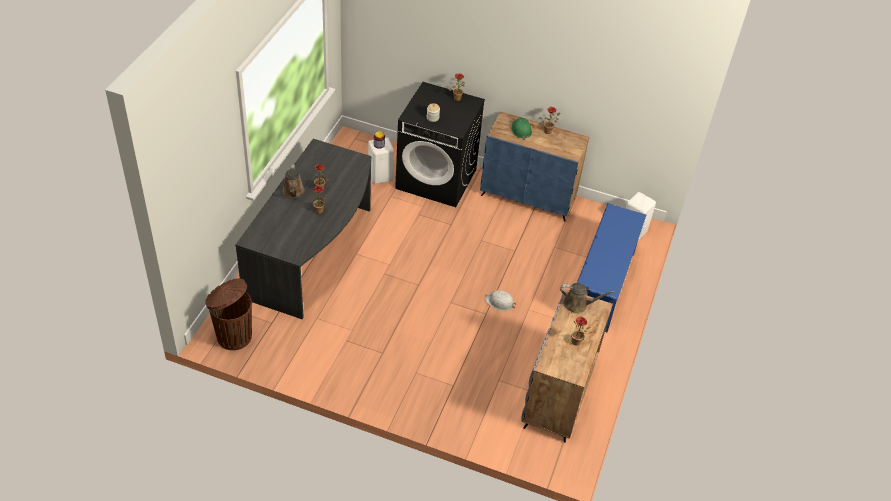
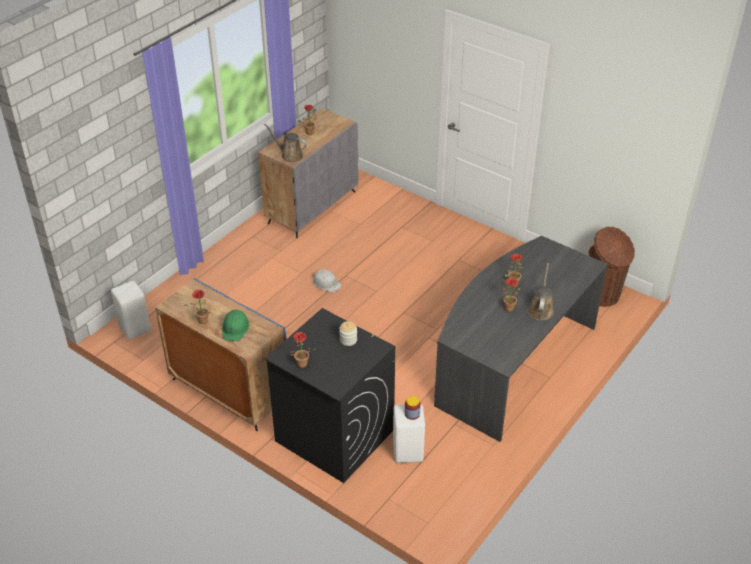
camera: 160 degrees left, 5 degrees down
(602, 286) = (212, 281): blue shoe rack -> none

